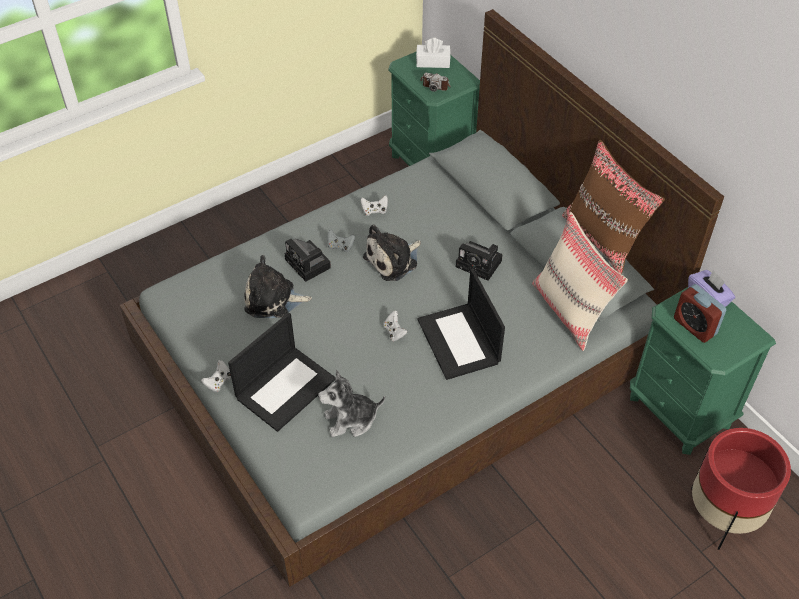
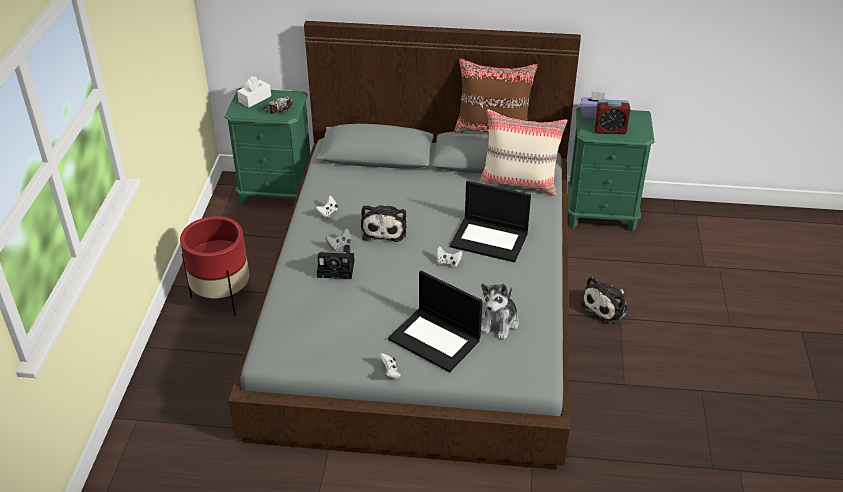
camera: 50 degrees left, 10 degrees down
(273, 299) = (348, 303): plush toy -> plush toy (607, 306)
(285, 387) = (436, 339): laptop -> laptop turned 135 degrees clockwise
(480, 264) = (436, 195): camera -> none
(723, 515) = (688, 242): red planter -> red planter (222, 297)

